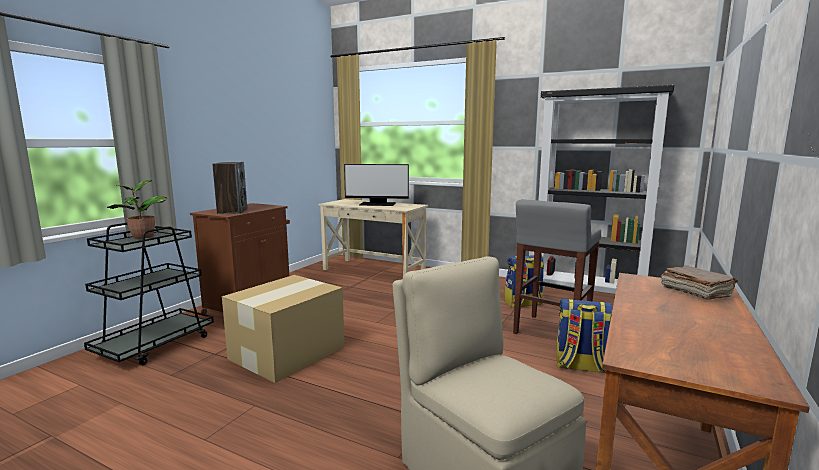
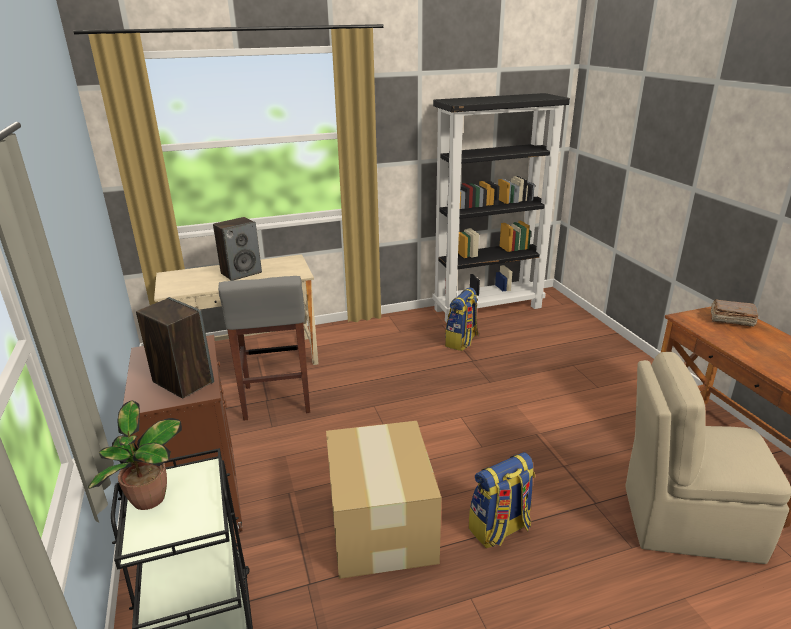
camera: 45 degrees left, 15 degrees up
(377, 204) = (241, 273): monitor -> speaker
(551, 332) = (526, 364): grey stool -> grey stool (277, 400)
(580, 366) = (590, 390): backpack -> backpack (500, 529)

